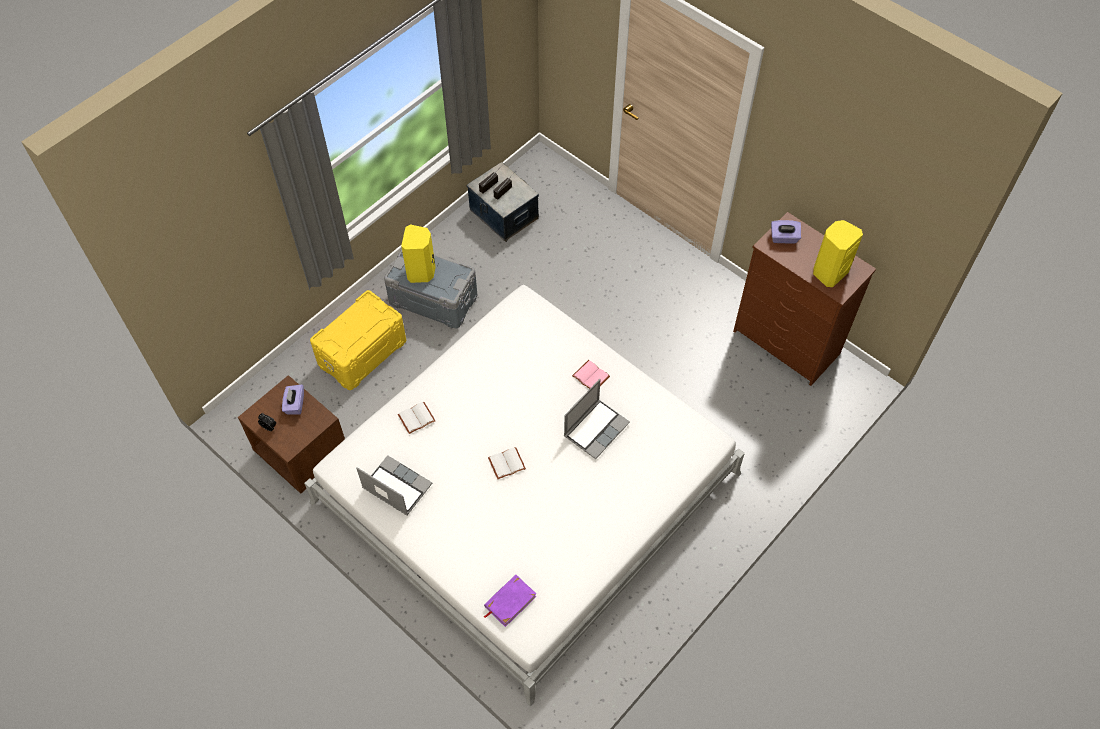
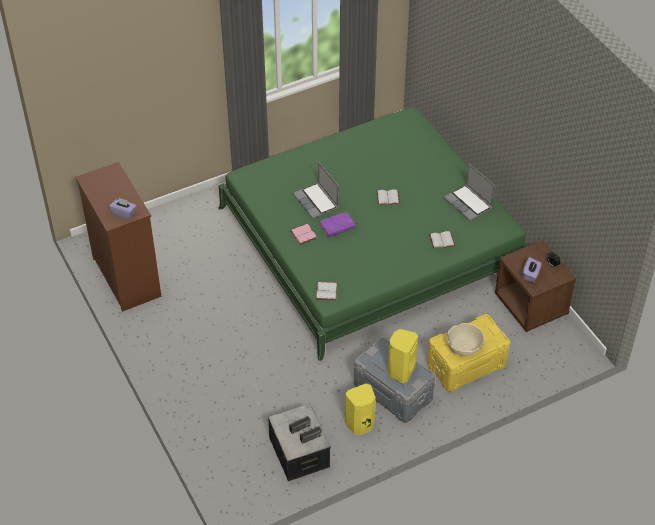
camera: 160 degrees left, 10 degrees down
(360, 317) = (464, 348): none -> beige bowl
(510, 601) = (415, 132): purple book -> purple book (337, 226)
(527, 488) = (370, 239): white bed -> green bed
(531, 310) = (325, 291): none -> white book
(596, 428) = (317, 201): laptop -> laptop turned 90 degrees counterclockwise
(829, 272) = (110, 183): yellow speaker -> yellow speaker (360, 425)

